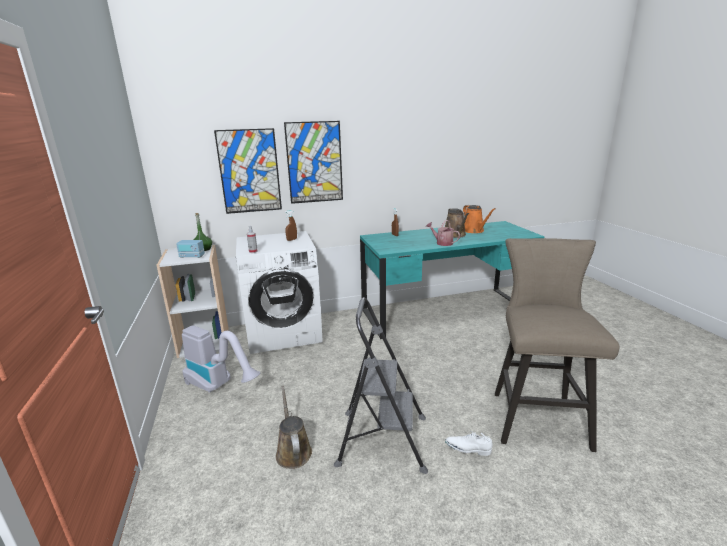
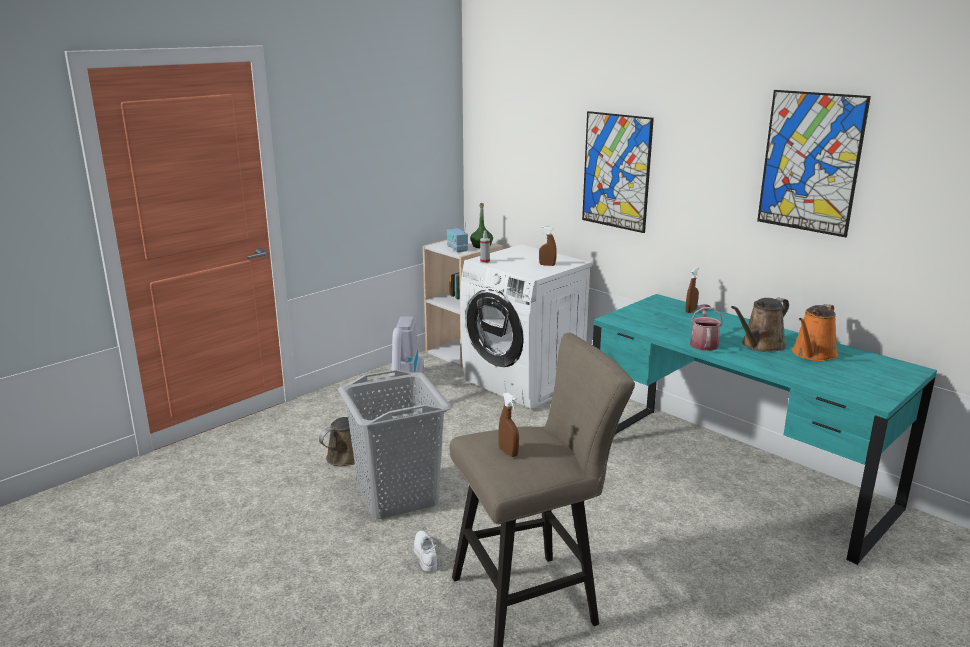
camera: 60 degrees right, 0 degrees up
(249, 171) = (546, 167): picture -> picture (810, 162)
(379, 439) = (398, 495): grey step ladder -> grey laundry basket
(565, 319) = (508, 452): none -> brown spray bottle

